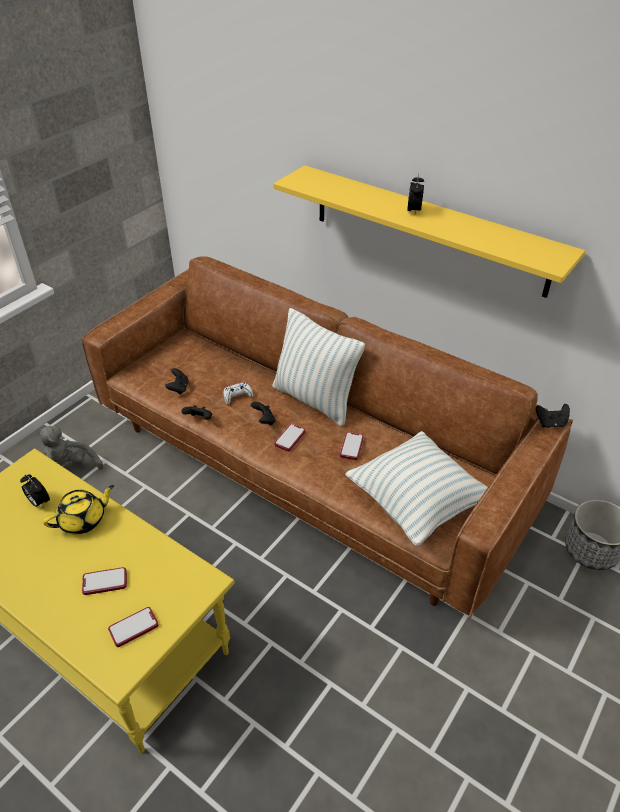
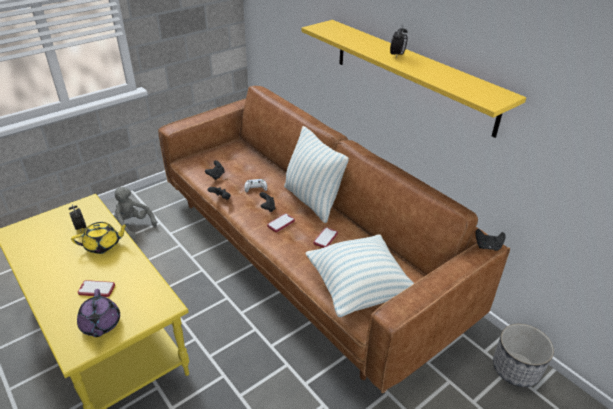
camera: 15 degrees right, 5 degrees down
(133, 627) = (100, 325): phone -> purple teapot

